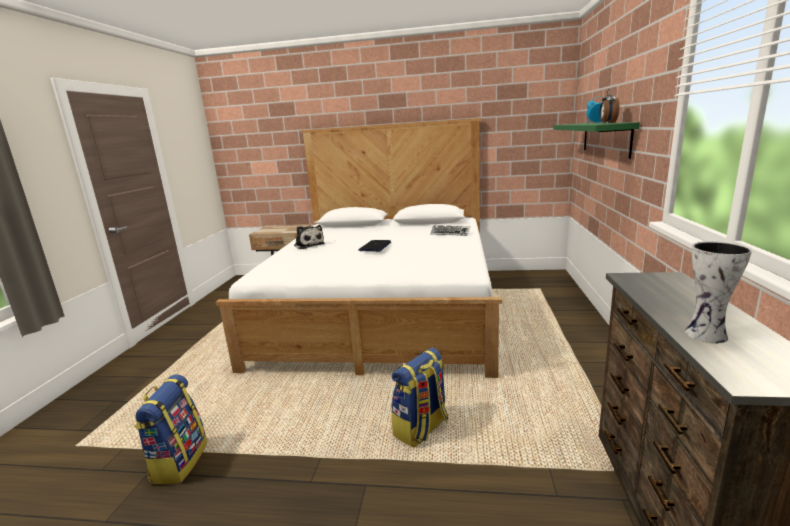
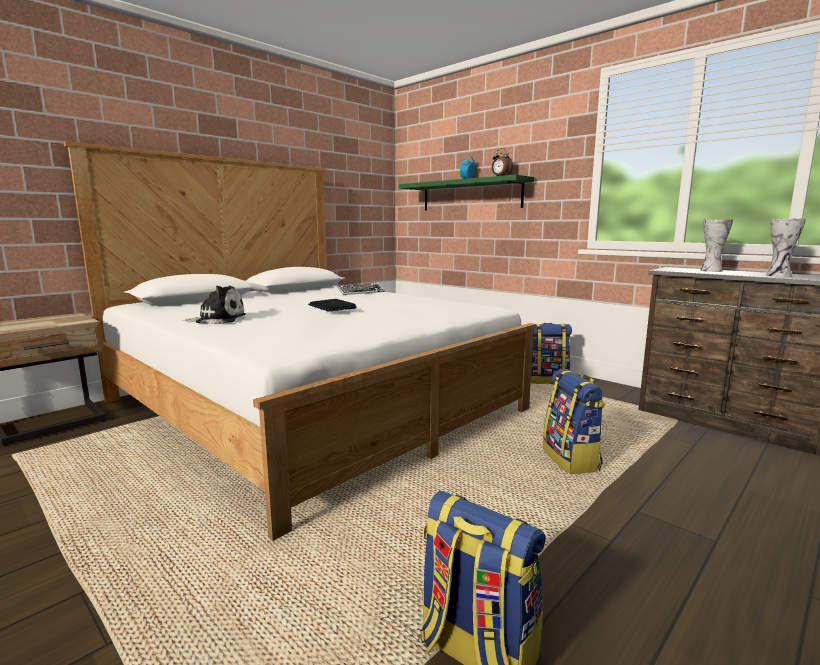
camera: 55 degrees left, 5 degrees down
(589, 362) = (546, 380): none -> backpack
(680, 295) = (710, 270): none -> vase

